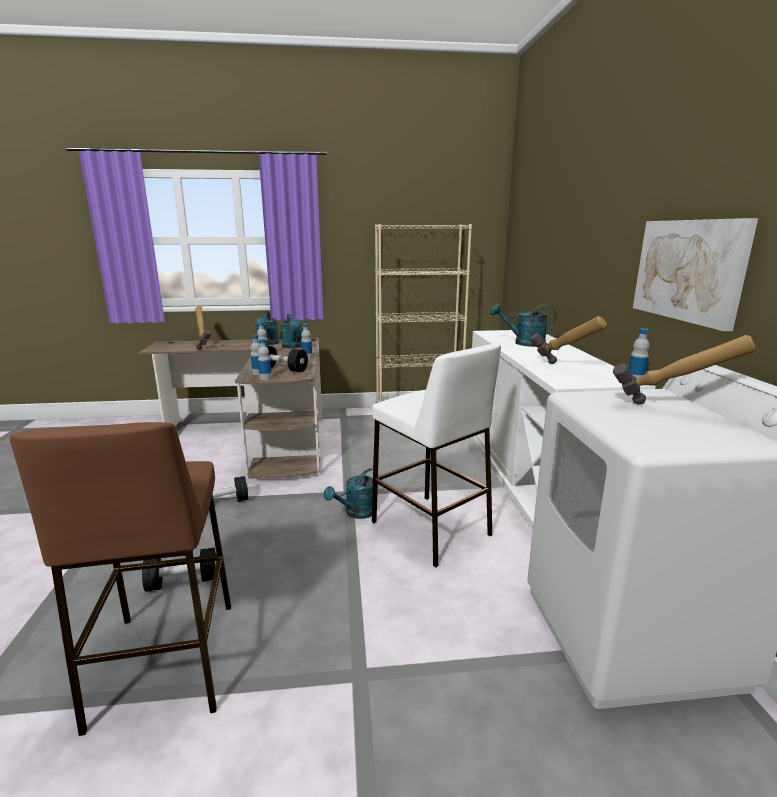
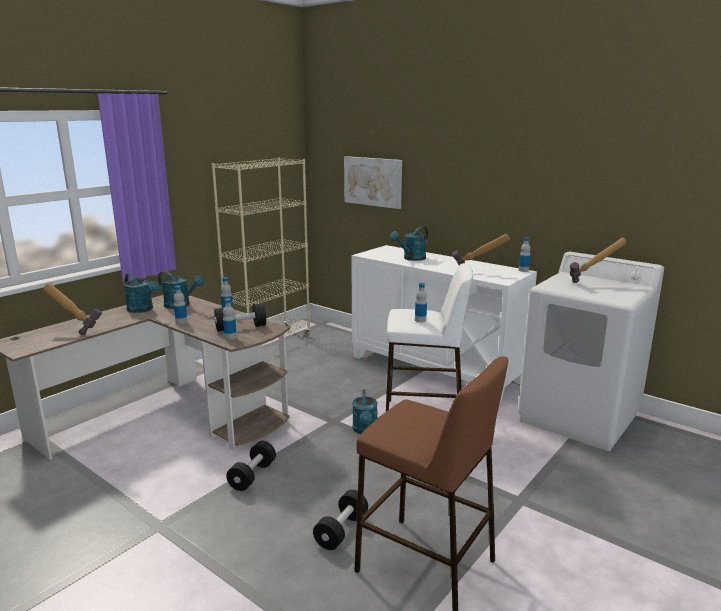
camera: 45 degrees left, 0 degrees up
(265, 378) = (250, 339): bottle -> bottle (420, 320)
(689, 270) = (548, 200): picture -> picture (373, 181)

